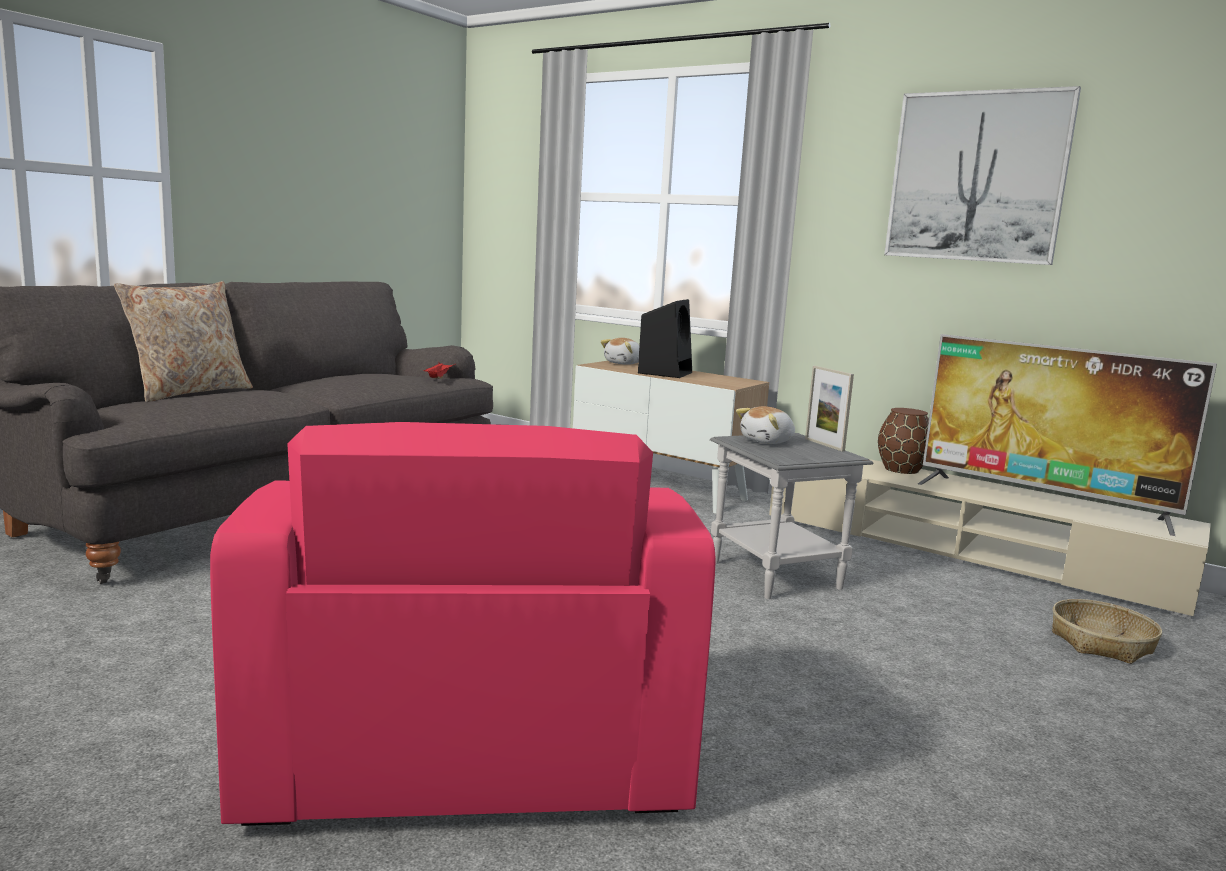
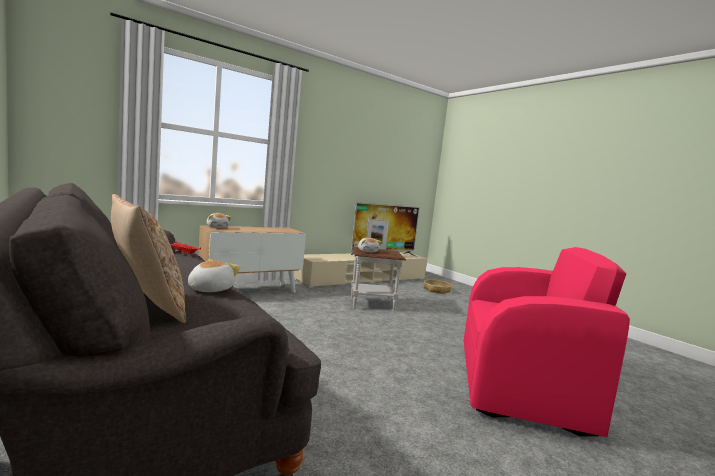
camera: 70 degrees left, 5 degrees down
(260, 395) = (209, 289): none -> plush toy
(665, 372) = (253, 229): black speaker -> none
(776, 575) = (372, 304): grey side table -> brown side table
(901, 469) = (337, 255): brown vase -> none
(977, 177) = (352, 144): picture -> none

